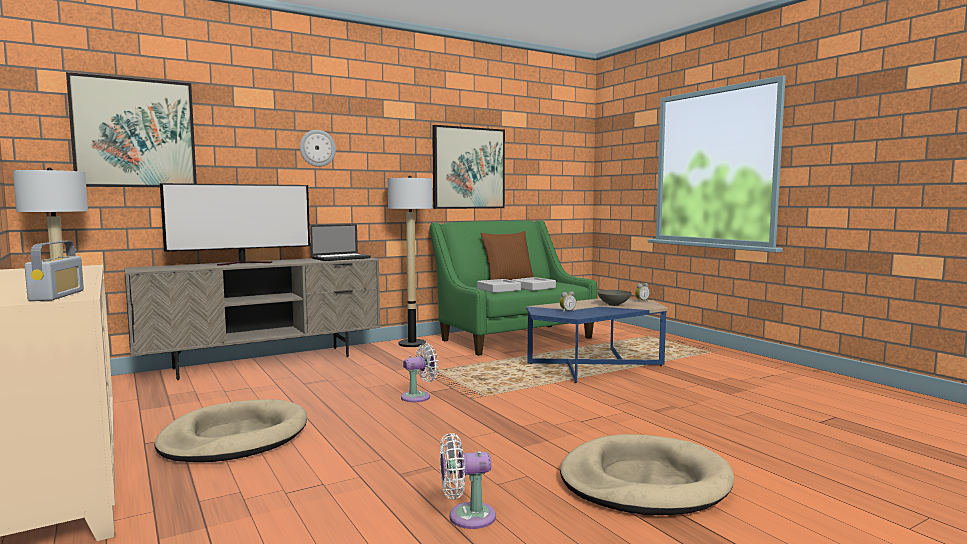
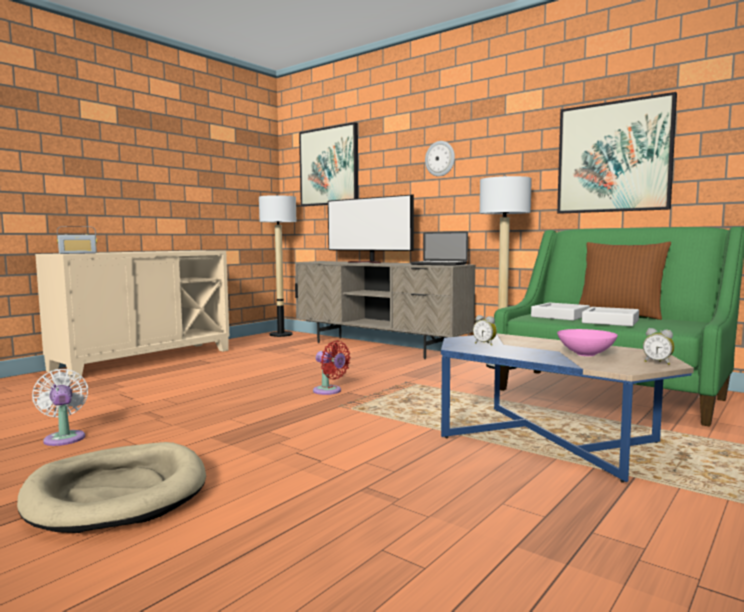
camera: 70 degrees right, 0 degrees up
(234, 437) = (212, 370): beige dog bed -> none
(419, 397) = (329, 391): white fan -> red fan
(614, 305) = (586, 354): grey bowl -> pink bowl

